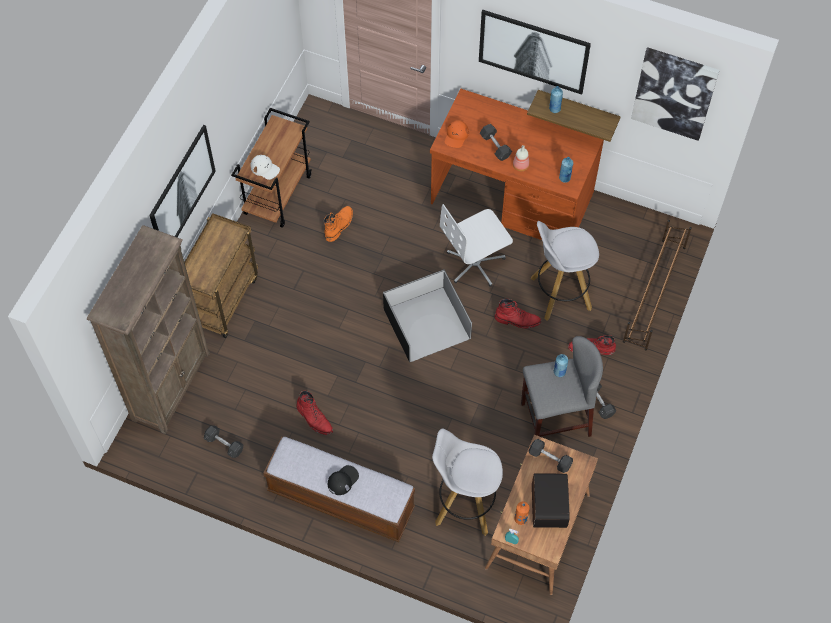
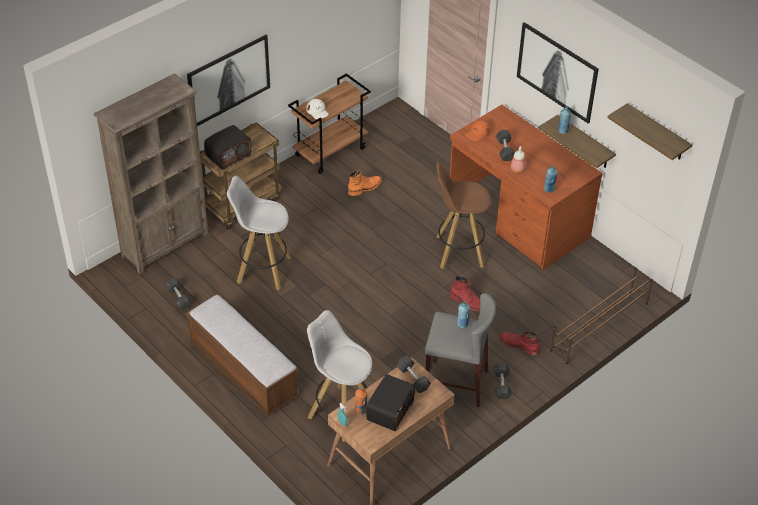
camera: 25 degrees right, 15 degrees down
(206, 267) = (228, 155): none -> radio
(314, 419) = (259, 307): red boot -> none
(343, 480) = (243, 340): black cap -> none
(425, 324) = (390, 277): black storage box -> none
(475, 264) = (458, 251): white office chair -> brown stool
(559, 294) = (516, 297): white stool -> white stool (262, 269)
(674, 93) = (657, 133): picture -> shelf

